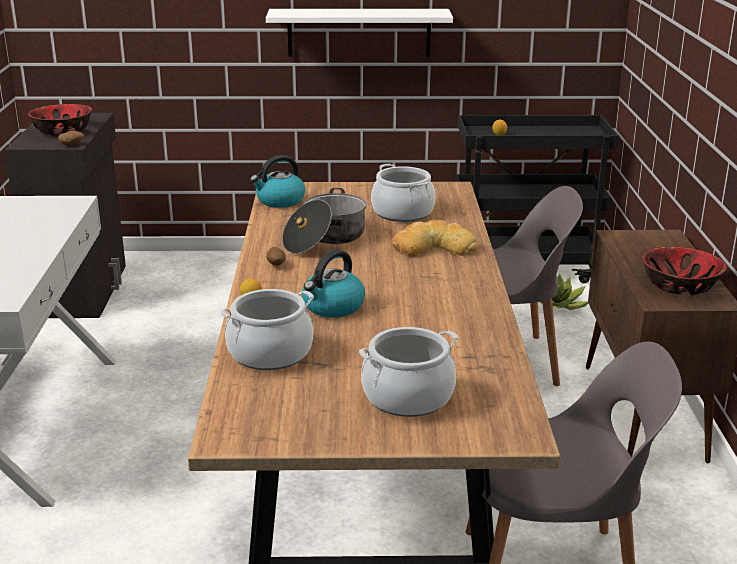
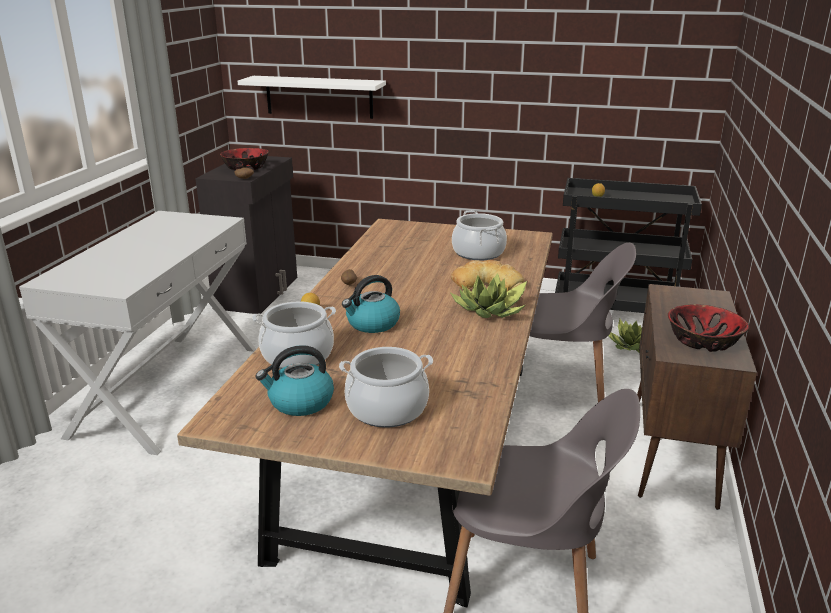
camera: 15 degrees right, 0 degrees up
(280, 201) = (384, 234): kettle -> kettle (300, 402)
(325, 239) = (401, 268): cooking pot -> none
(359, 32) = (488, 104): white shelf -> white shelf (319, 97)
(456, 277) = (491, 311): none -> potted plant

